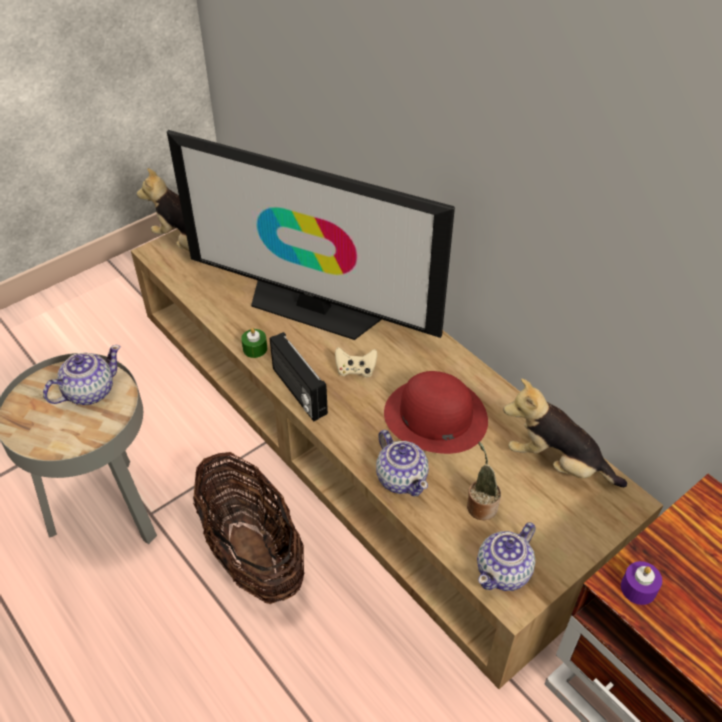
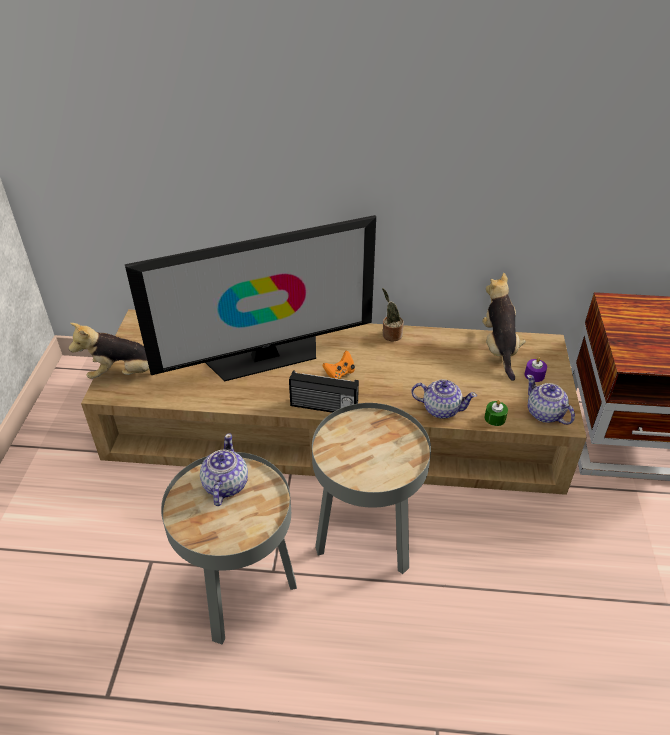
camera: 45 degrees left, 5 degrees down
(252, 554) = (367, 539): basket -> grey side table
(255, 349) = (262, 403): green candle -> green candle (495, 418)
(355, 370) = (340, 374): beige game controller -> orange game controller
(435, 416) = (414, 367): red hat -> none
(480, 505) = (494, 393): potted plant -> potted plant (390, 334)
(504, 571) = (545, 414): teapot -> teapot turned 150 degrees clockwise
(557, 463) = (499, 348): plush toy -> plush toy turned 105 degrees clockwise
(638, 588) = (638, 357): purple candle -> purple candle (534, 375)

